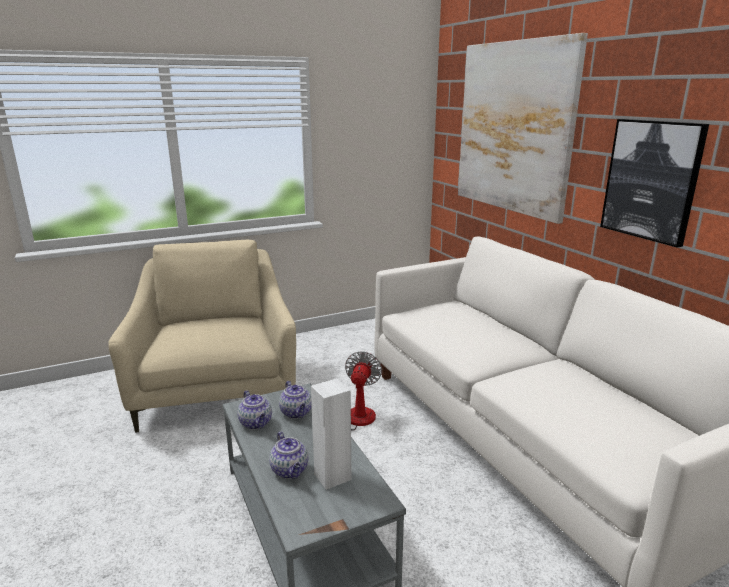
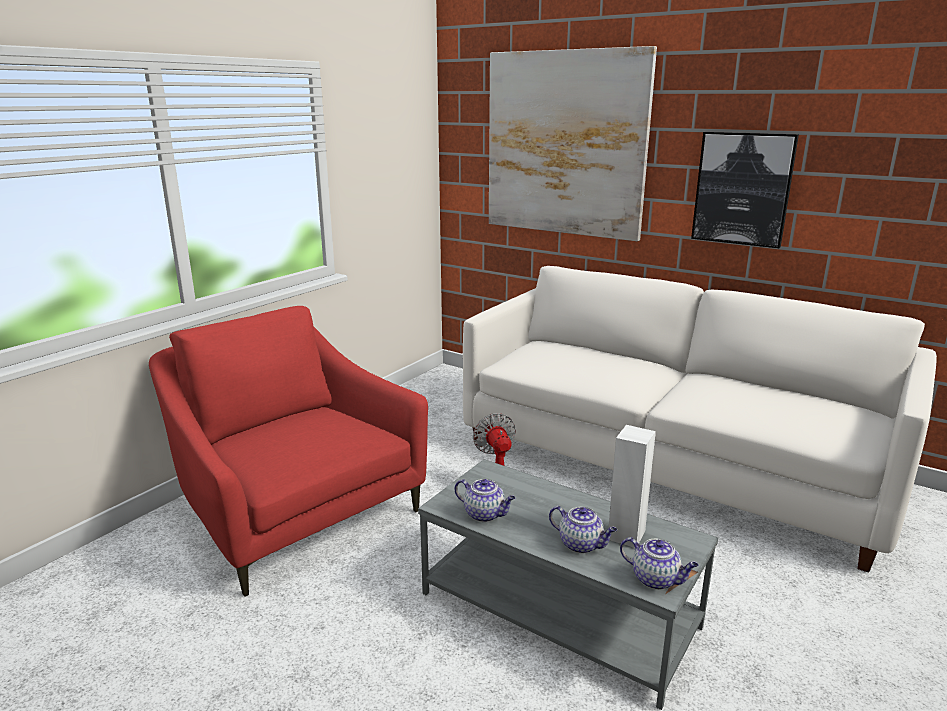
camera: 30 degrees left, 0 degrees up
(217, 387) = (293, 510): beige armchair -> red armchair
(296, 413) = (512, 491): teapot -> teapot (656, 579)

